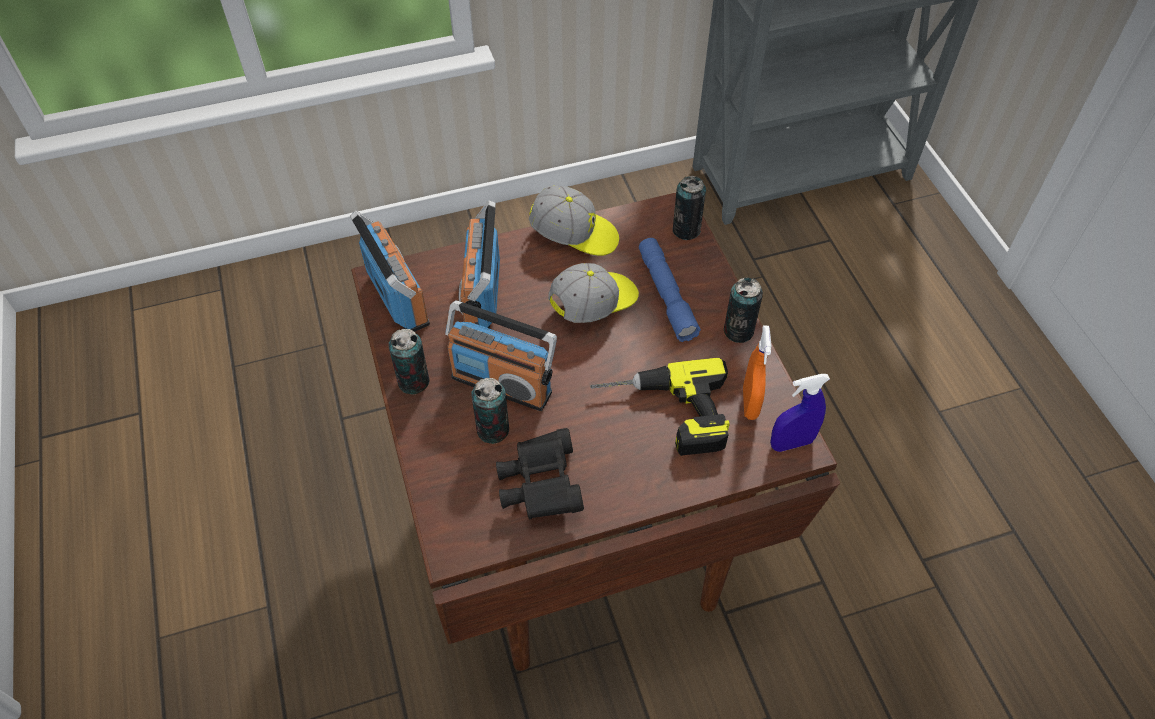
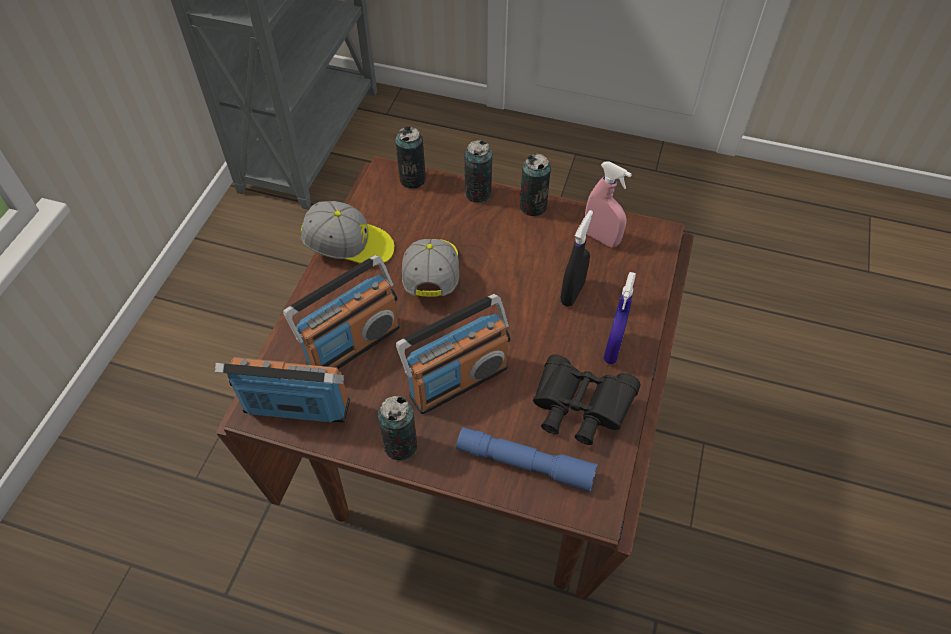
camera: 55 degrees left, 0 degrees up
(481, 295) = (352, 344): radio -> radio turned 75 degrees counterclockwise
(493, 430) = (499, 413): can -> can (478, 193)
(574, 235) = (350, 247): cap -> cap turned 45 degrees clockwise
(664, 415) = (572, 293): power drill -> black spray bottle
(666, 295) = (463, 227): blue flashlight -> blue flashlight (525, 463)
(750, 403) = (601, 238): orange spray bottle -> pink spray bottle
(791, 443) = (651, 236): blue spray bottle -> blue spray bottle (613, 348)

